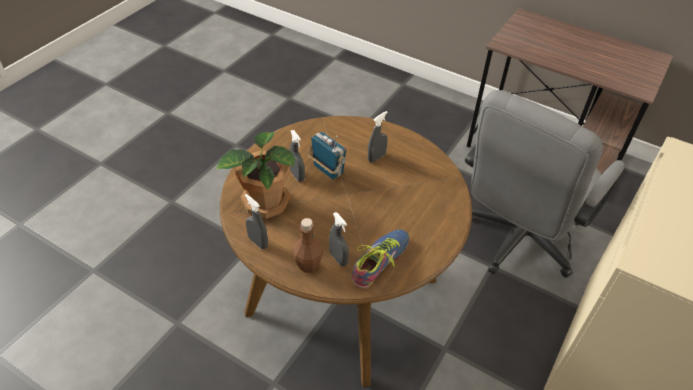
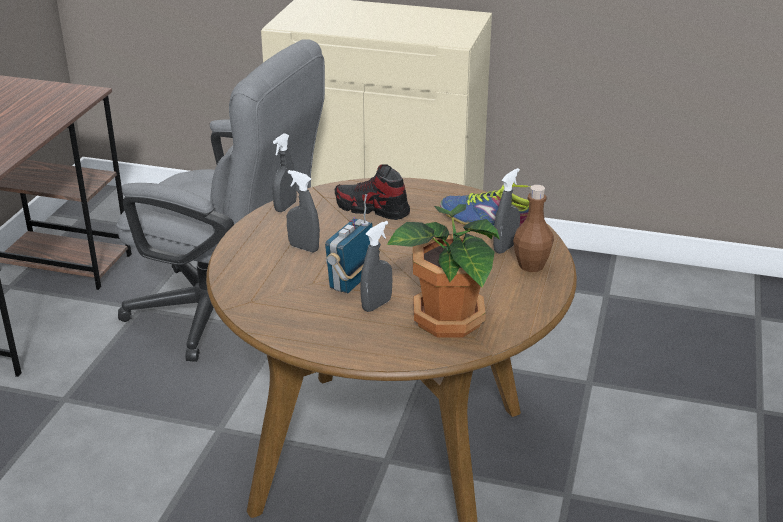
camera: 105 degrees left, 15 degrees down
(258, 242) = (523, 309): grey spray bottle -> grey spray bottle (285, 207)
(418, 200) = (372, 209): none -> shoe

